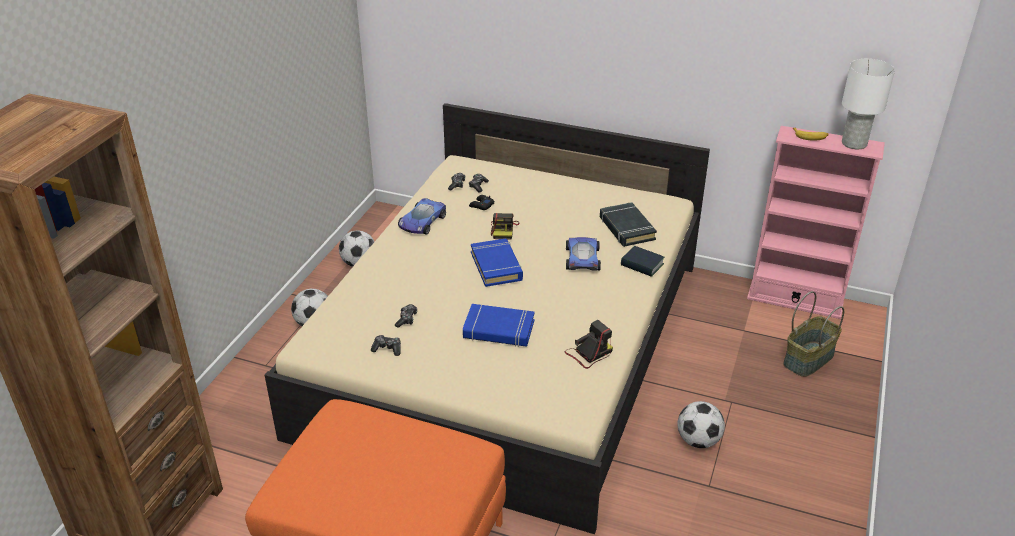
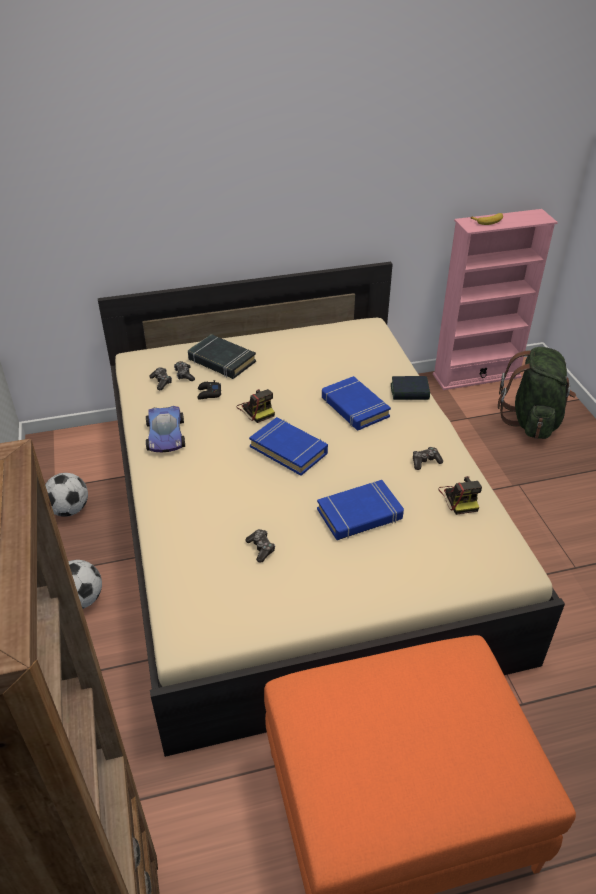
camera: 35 degrees left, 5 degrees up
(387, 349) = (275, 592): game controller -> game controller (425, 461)
(582, 258) = (354, 407): toy car -> blue book
(589, 354) = (459, 498): camera -> camera turned 150 degrees clockwise
(626, 228) = (360, 363): black book -> black book (221, 361)
(698, 441) = (529, 532): football -> none
(808, 358) = (532, 420): basket -> green backpack
(854, 143) = (525, 216): white table lamp -> none

